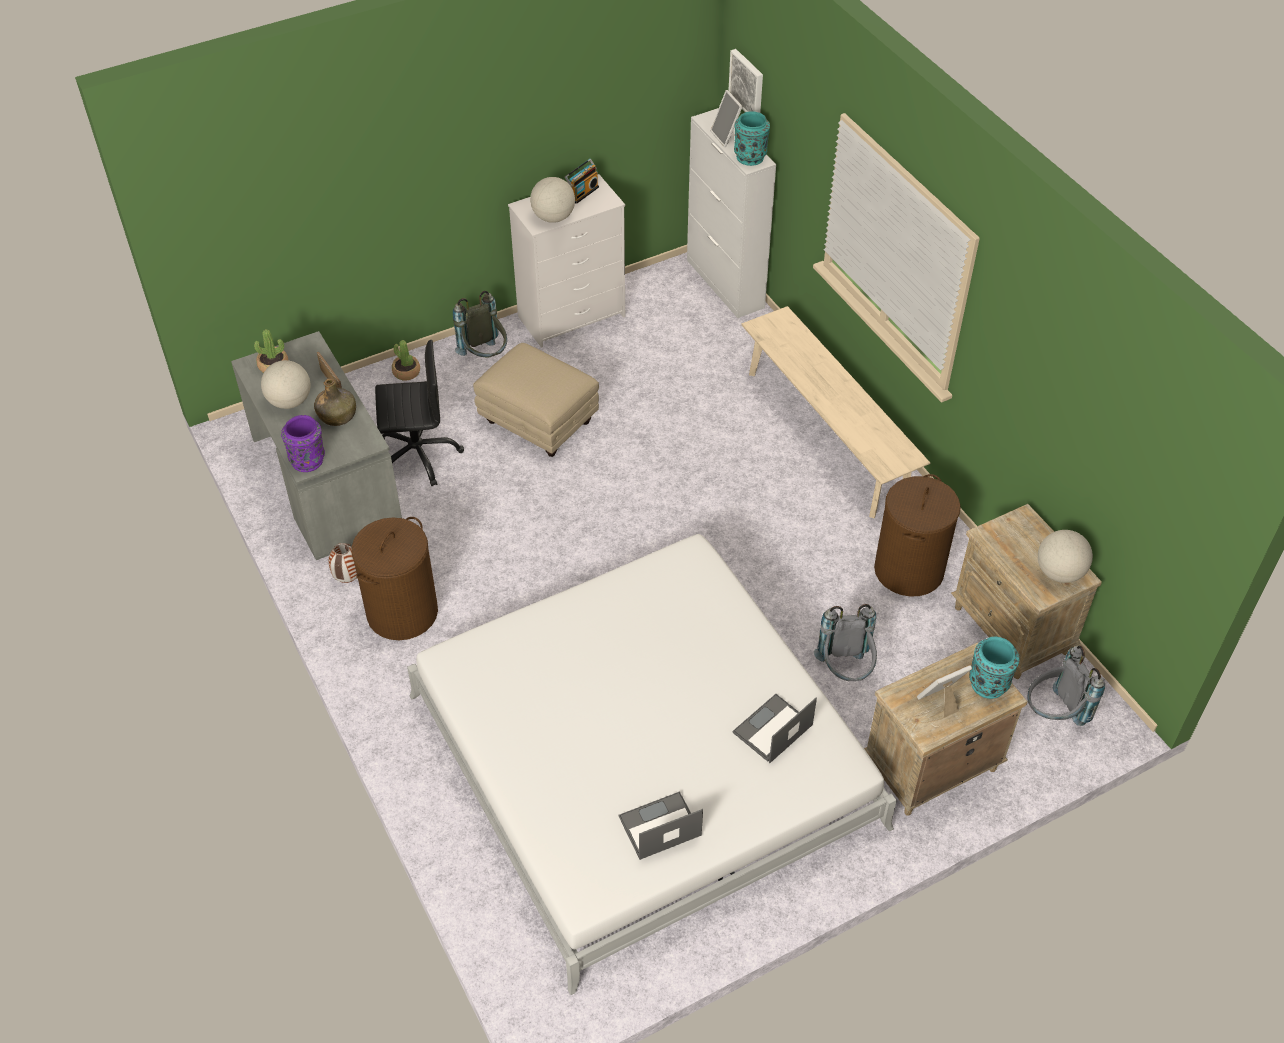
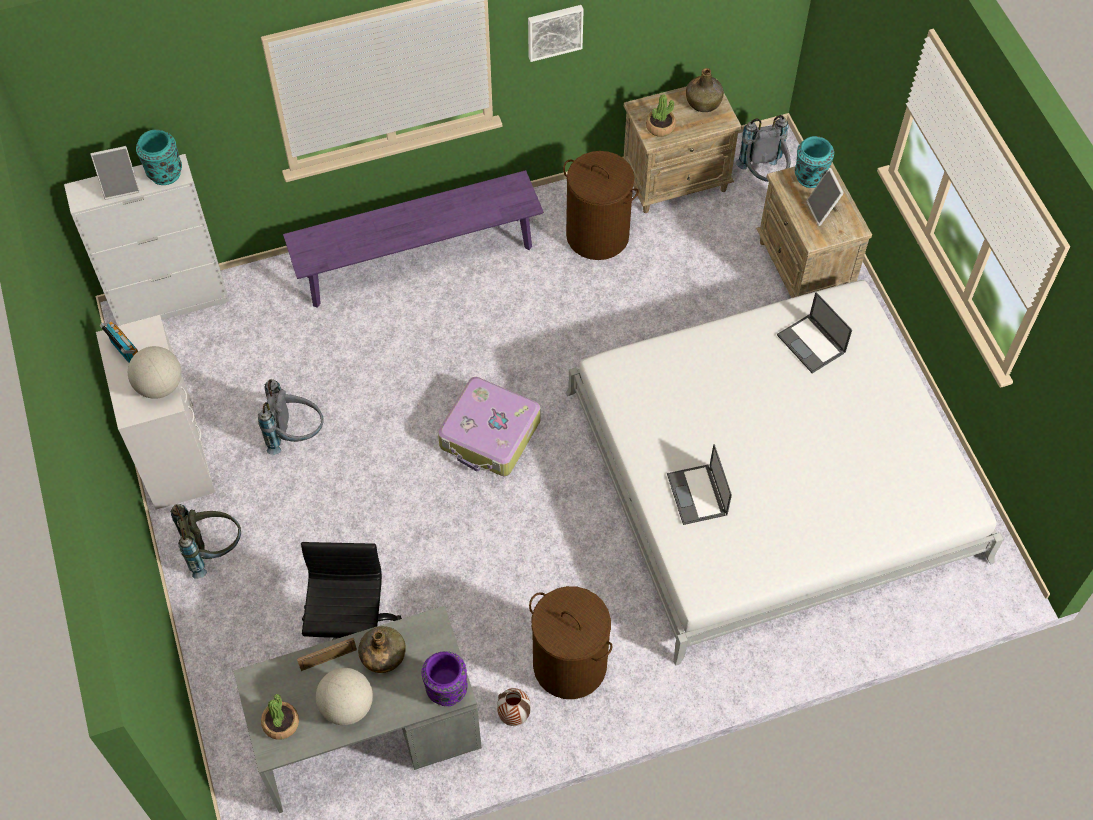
camera: 80 degrees left, 10 degrees up
(406, 372) = (213, 636): potted plant -> potted plant (660, 127)
(537, 422) = (331, 509): beige ottoman -> none
(639, 518) = (490, 435): none -> suitcase
(659, 827) = (903, 441): laptop -> laptop (697, 495)
(747, 84) = (95, 131): picture -> picture (554, 31)
(826, 435) = (418, 260): beige bench -> purple bench
(845, 671) = (700, 306): grey backpack -> grey backpack (296, 435)
(1059, 573) = (703, 102): globe -> green bottle

